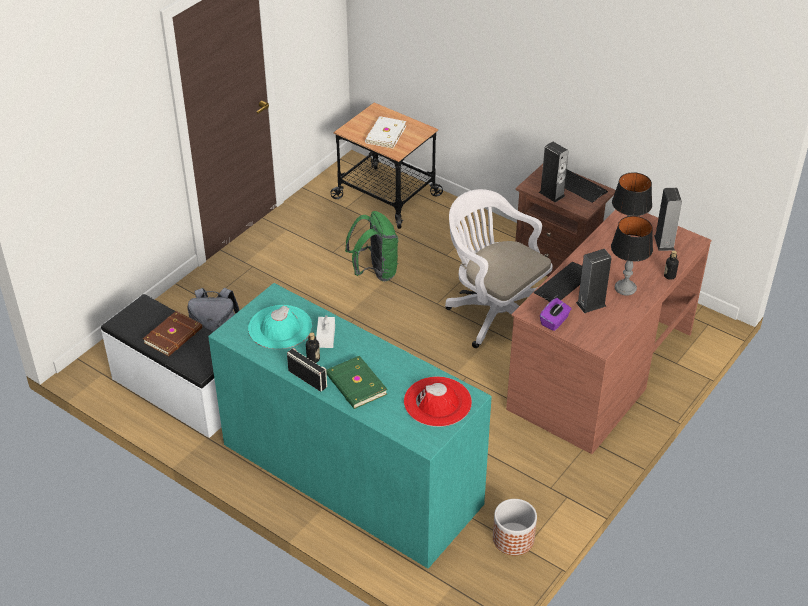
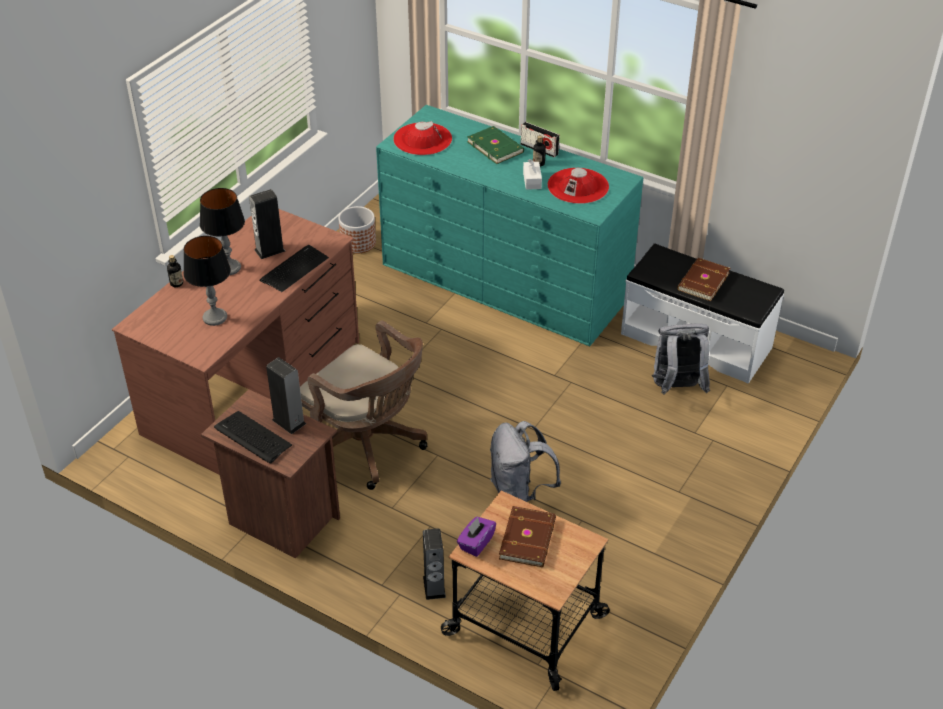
camera: 175 degrees right, 0 degrees up
(280, 327) = (578, 186): turquoise hat -> red hat
(375, 272) = (520, 494): green backpack -> grey backpack
(385, 134) = (529, 539): white book -> brown book
(494, 313) = (368, 446): white office chair -> brown office chair
(554, 321) = (310, 232): purple tissue box -> purple tissue box (476, 543)
(664, 242) = (169, 321): speaker -> speaker (434, 587)

